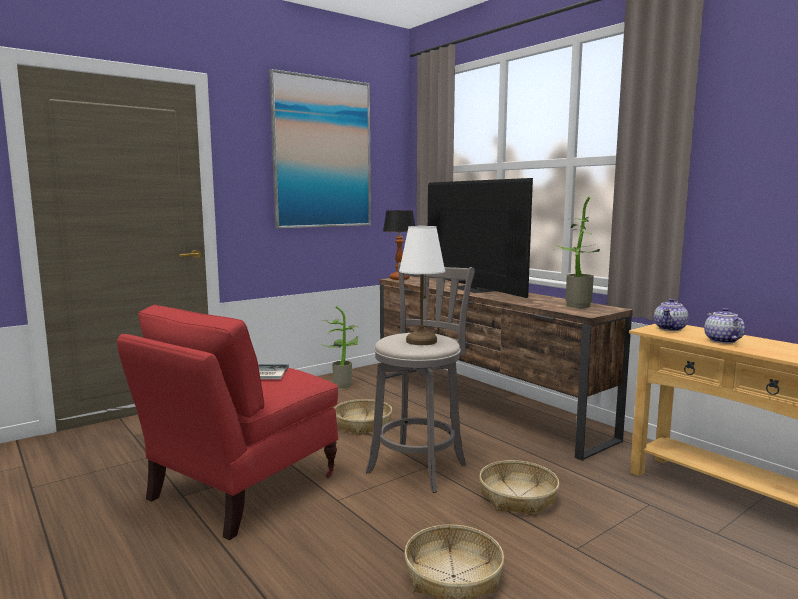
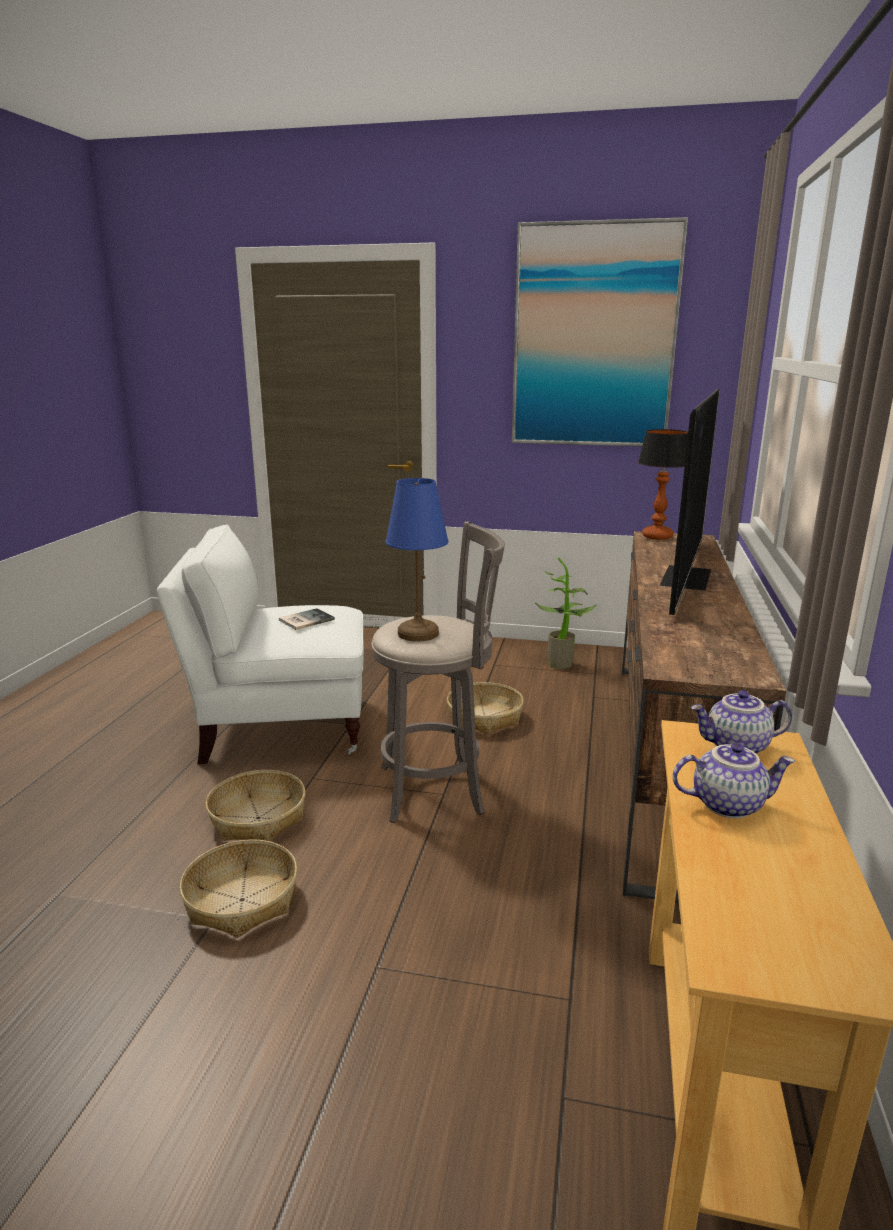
camera: 50 degrees right, 10 degrees up
(240, 488) = (279, 727): red armchair -> white armchair
(421, 341) = (417, 634): white table lamp -> blue table lamp
(517, 497) = (449, 880): basket -> basket (258, 818)
(574, 305) = (711, 650): potted plant -> none
(721, 340) = (728, 804): teapot -> teapot turned 45 degrees clockwise

